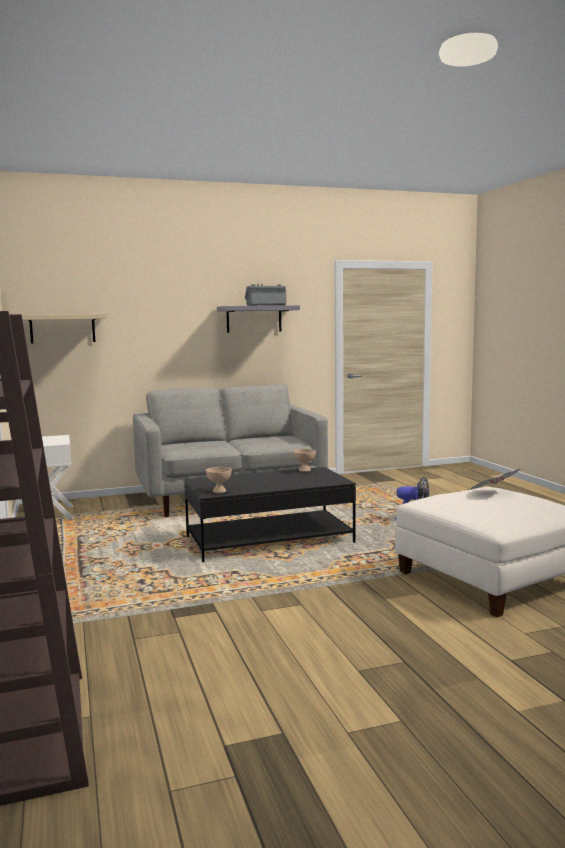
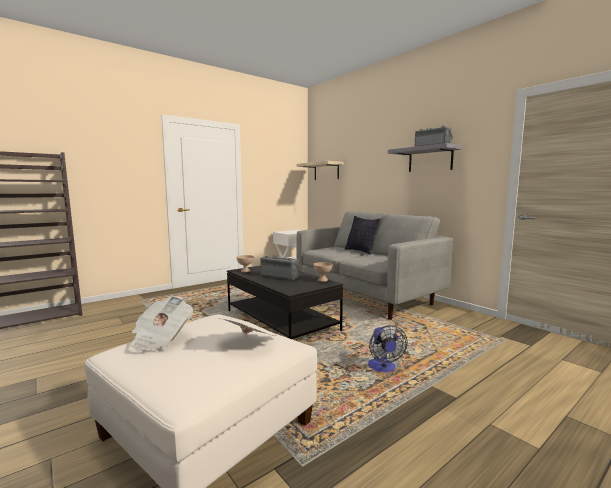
camera: 70 degrees right, 0 degrees up
(217, 441) = (361, 251): none -> pillow
(268, 481) = (280, 276): none -> radio
(479, 513) = (160, 339): none -> newspaper

